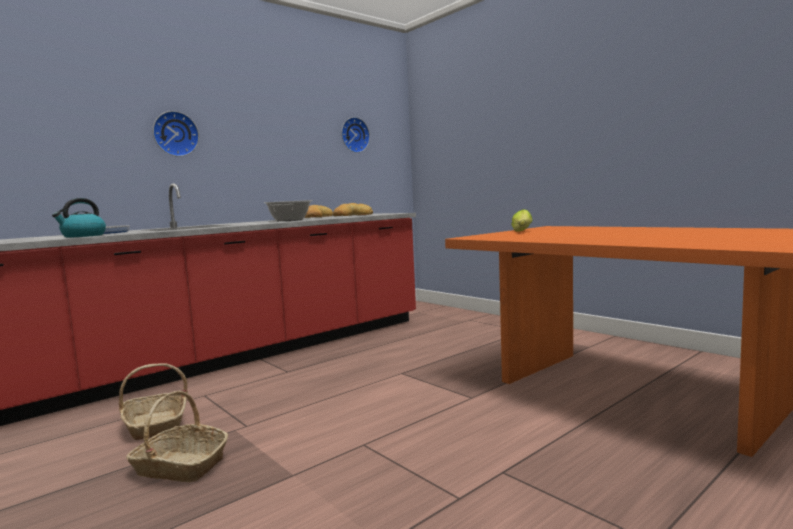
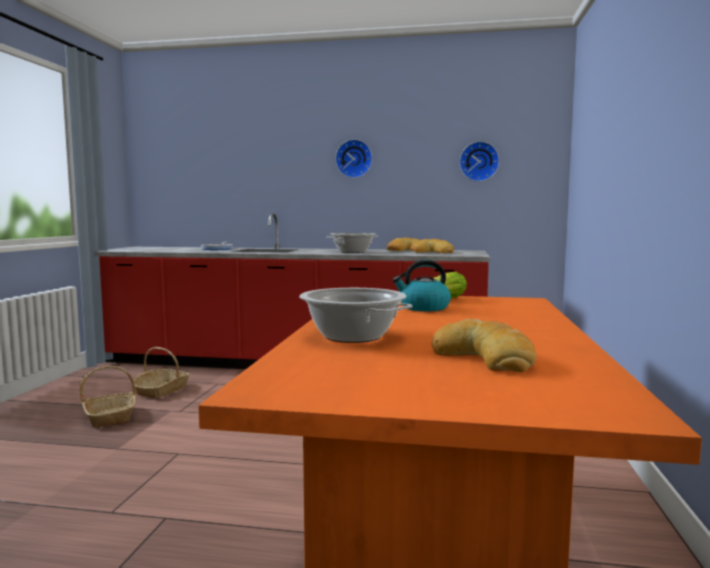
camera: 50 degrees right, 0 degrees up
(83, 236) = (184, 251): kettle -> kettle (423, 308)
(175, 134) = (291, 171): wall clock -> wall clock (354, 159)
(641, 240) = (352, 336): none -> cooking pot
(726, 233) = (484, 357): none -> bread

